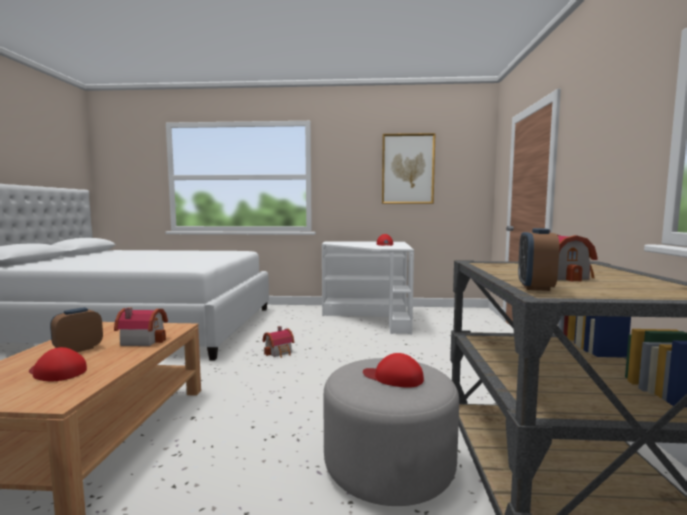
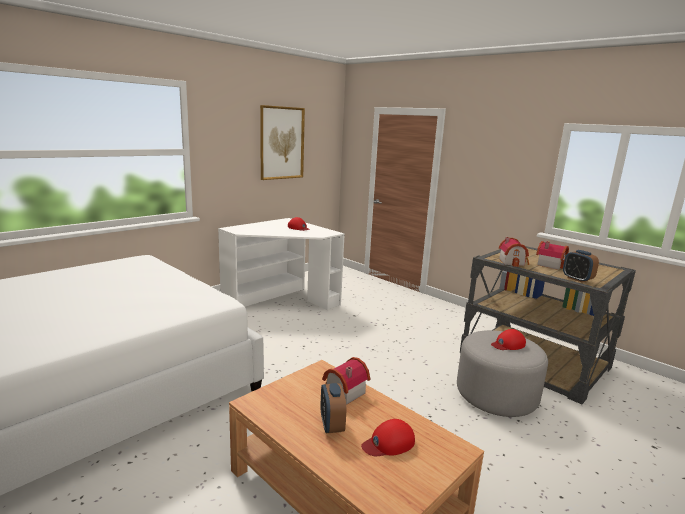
camera: 50 degrees left, 10 degrees up
(280, 352) = (291, 359): toy house -> toy house (513, 262)

